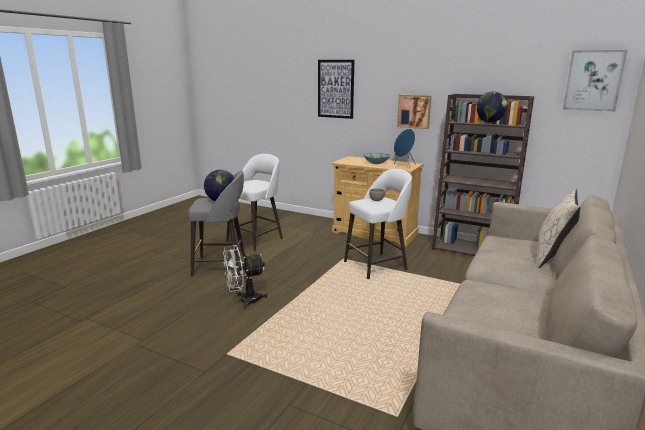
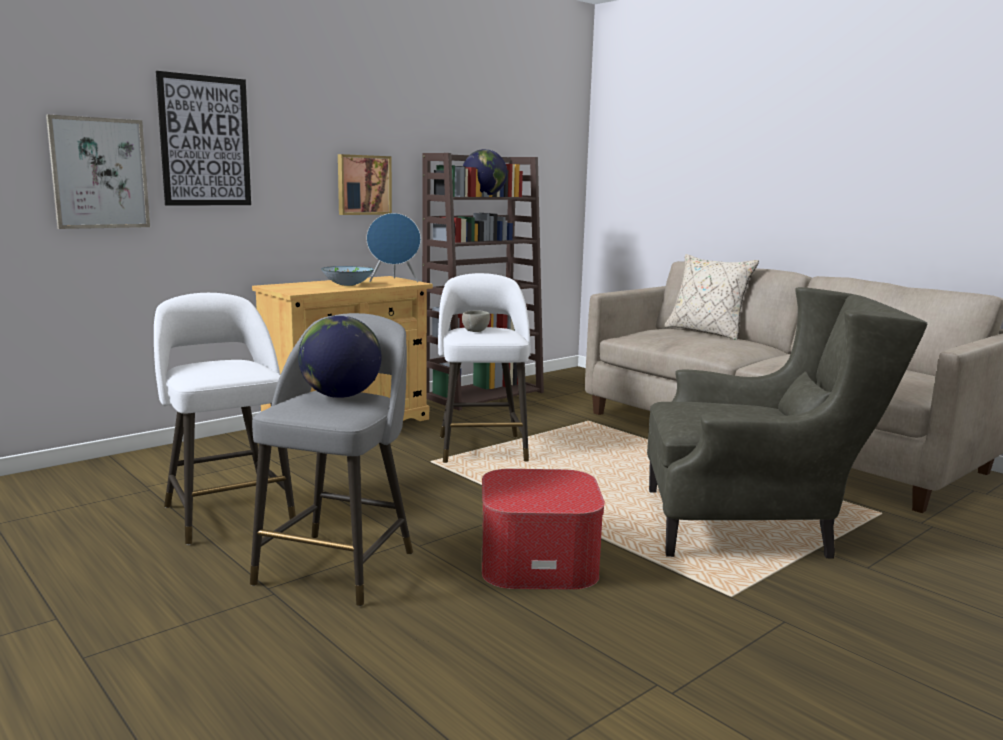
camera: 70 degrees left, 5 degrees down
(244, 301) = (539, 561): white fan -> ottoman
(327, 357) = (754, 526): none -> grey armchair
(593, 80) = (557, 138): picture -> picture (99, 173)

